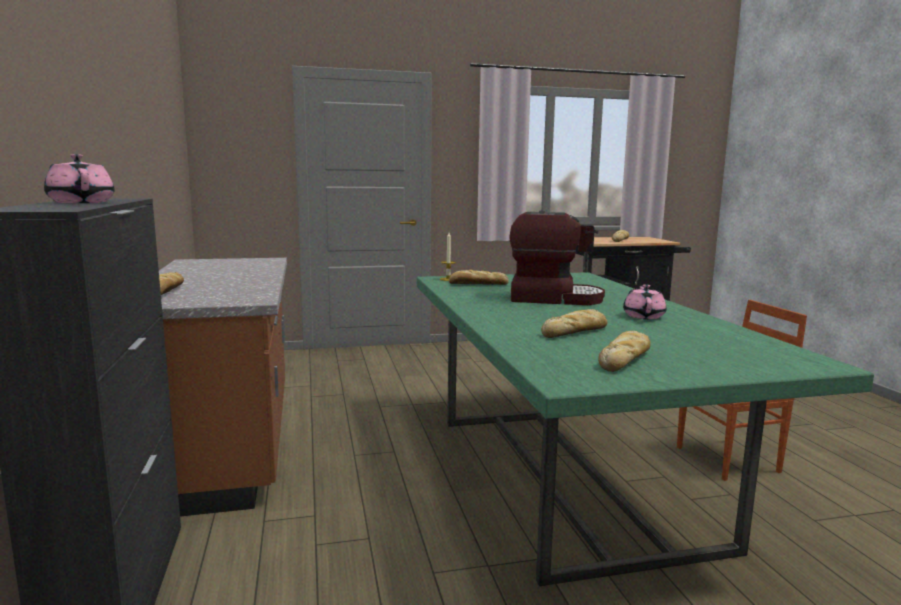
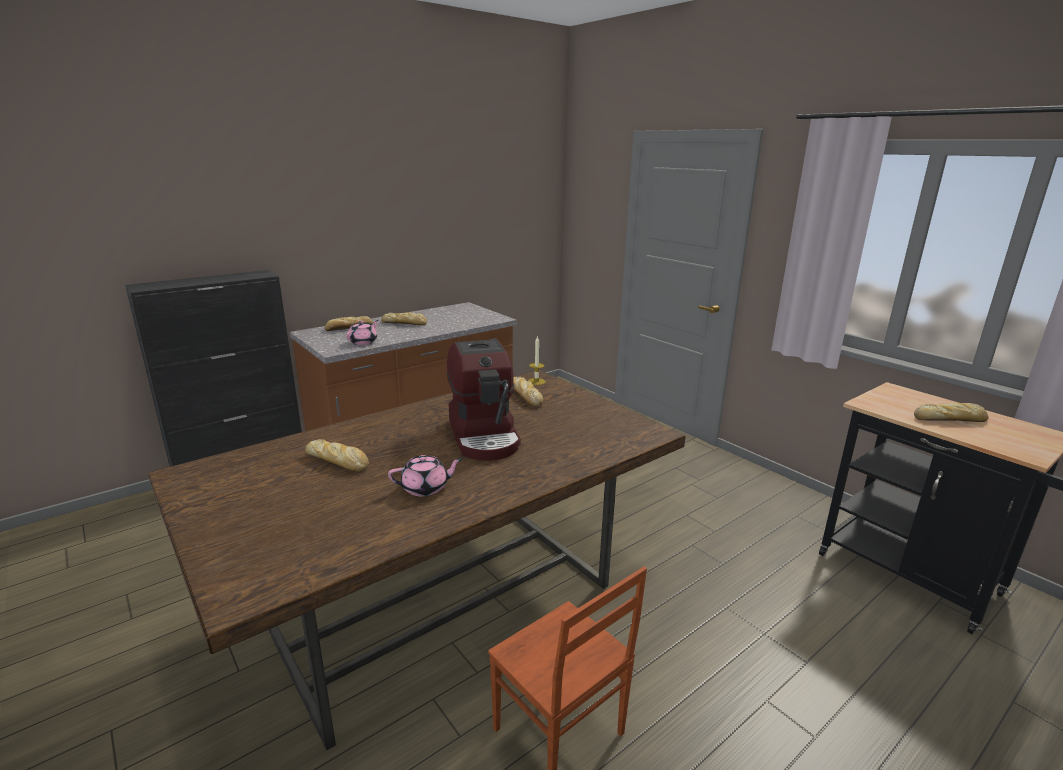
camera: 65 degrees right, 10 degrees up
(81, 202) = (207, 279): pink teapot -> pink teapot (363, 342)
(566, 475) = (444, 599): green dining table -> brown dining table
(625, 359) = (246, 490): bread -> bread (405, 323)

